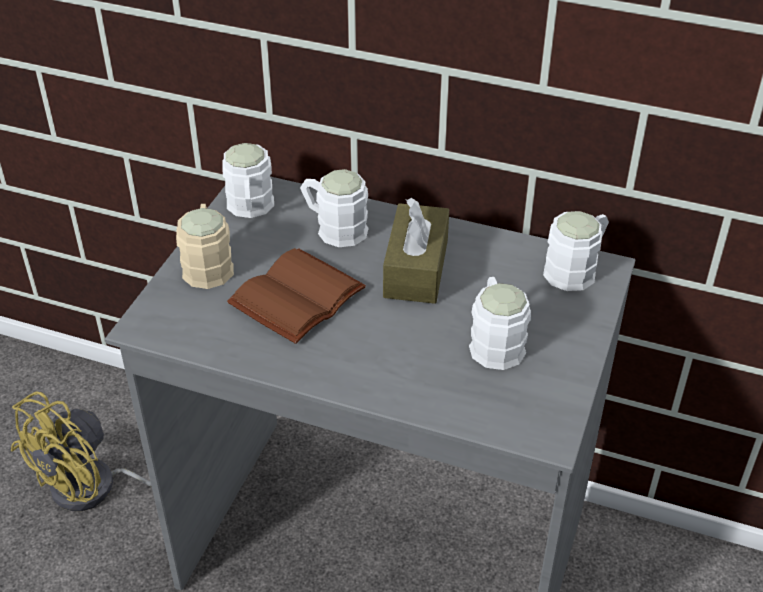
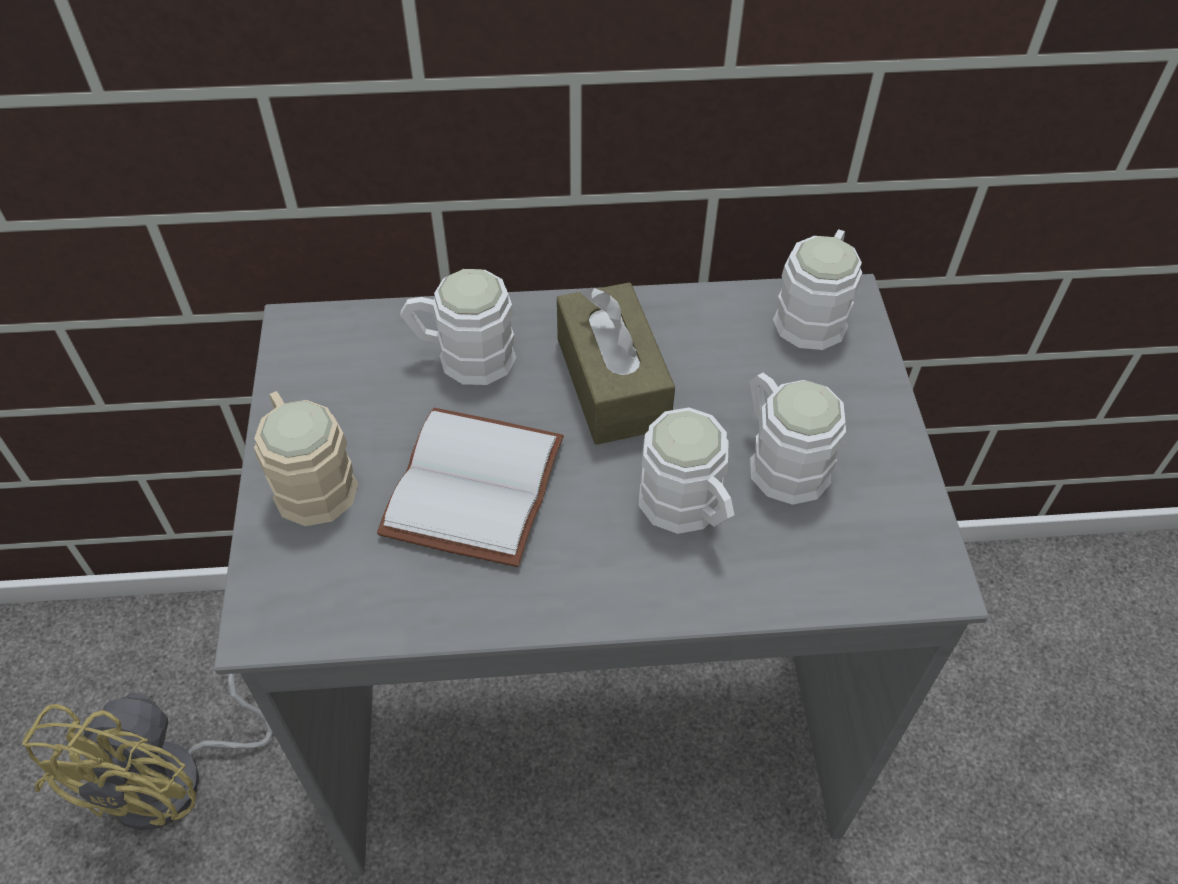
camera: 25 degrees left, 10 degrees up
(250, 208) = (322, 364): white mug -> white mug (689, 510)
(298, 300) = (478, 491): brown book -> white book

